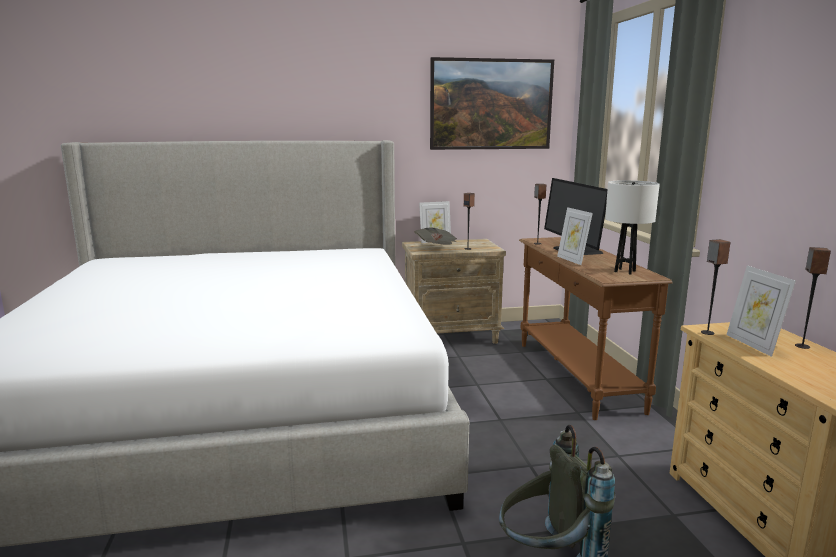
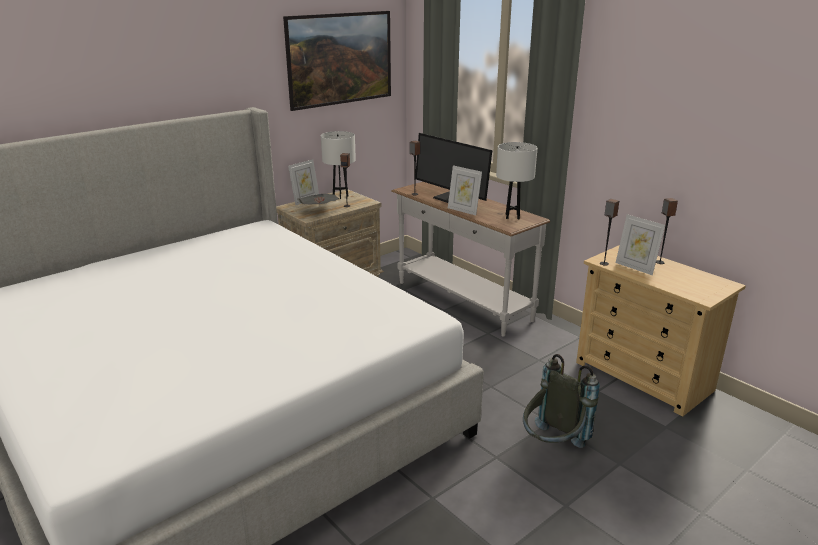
camera: 30 degrees left, 10 degrees up
(472, 242) = (340, 196): none -> white table lamp
(575, 375) = (462, 301): brown console table -> white console table

